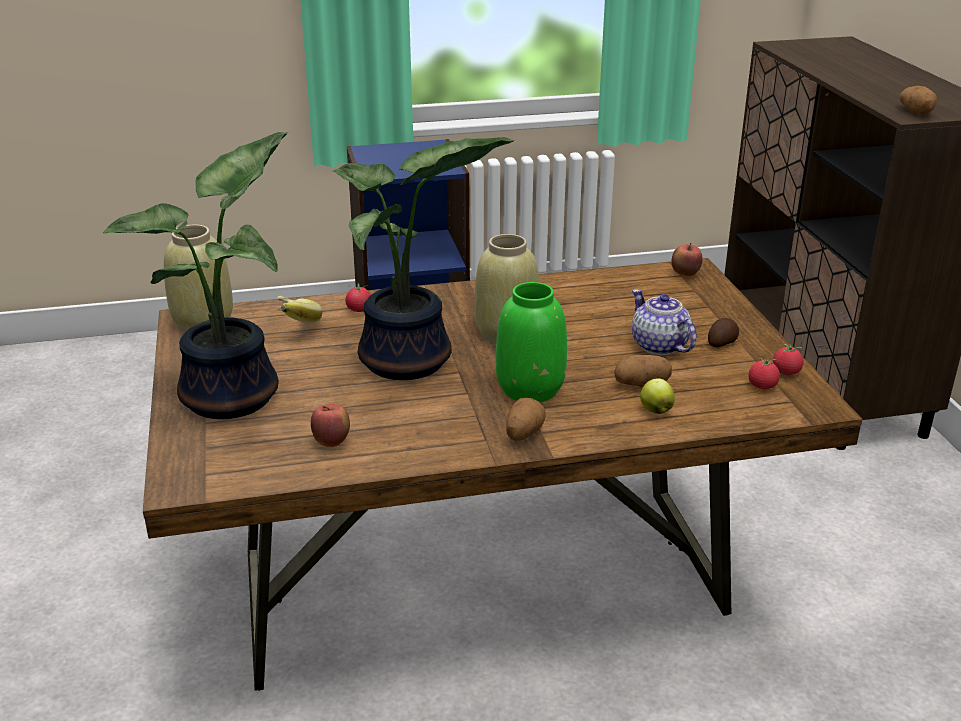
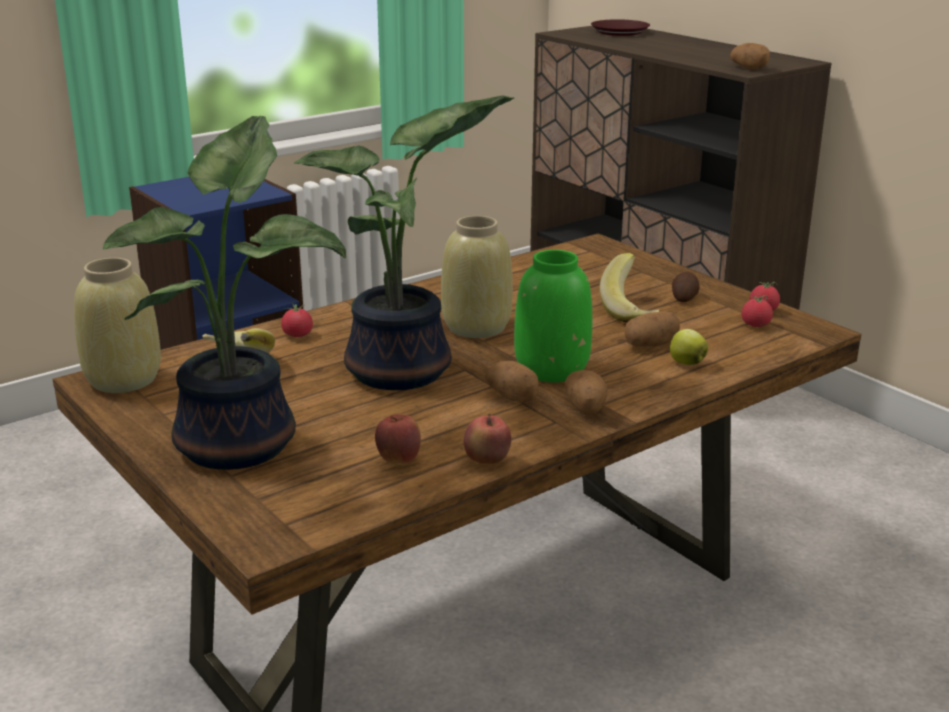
camera: 25 degrees left, 5 degrees down
(473, 408) = (514, 397): none -> potato
(659, 346) = (633, 311): teapot -> banana
(685, 274) = (593, 249): apple -> apple (487, 462)
(840, 50) = (620, 32): none -> brown plate

